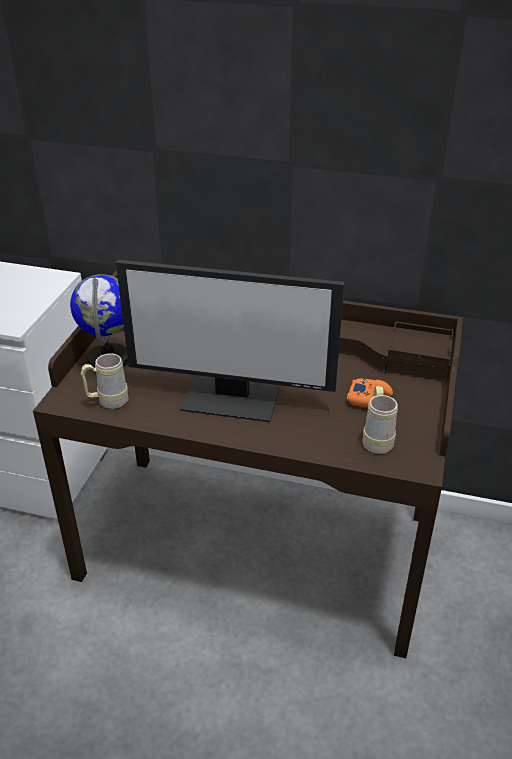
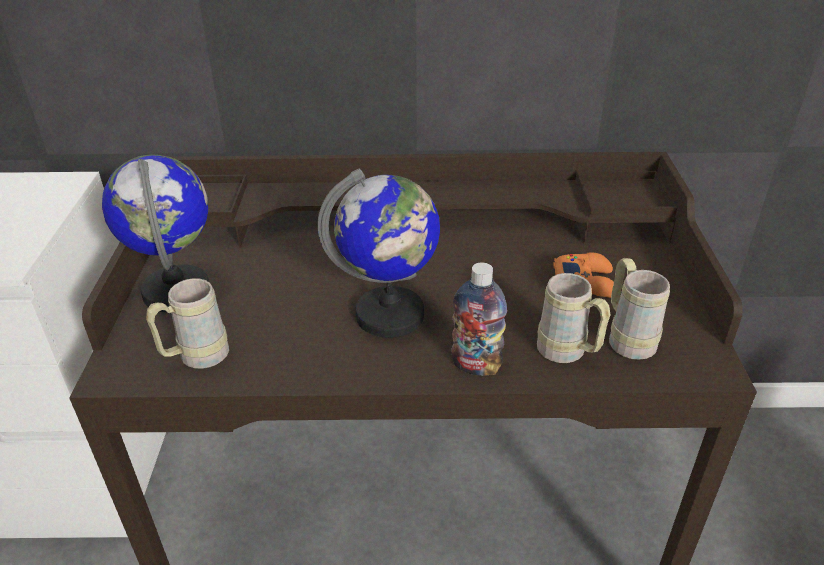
camera: 15 degrees left, 0 degrees up
(232, 398) = (390, 315): monitor -> globe
(271, 437) = (476, 365): none -> bottle
(332, 441) = (568, 354): none -> beige mug

